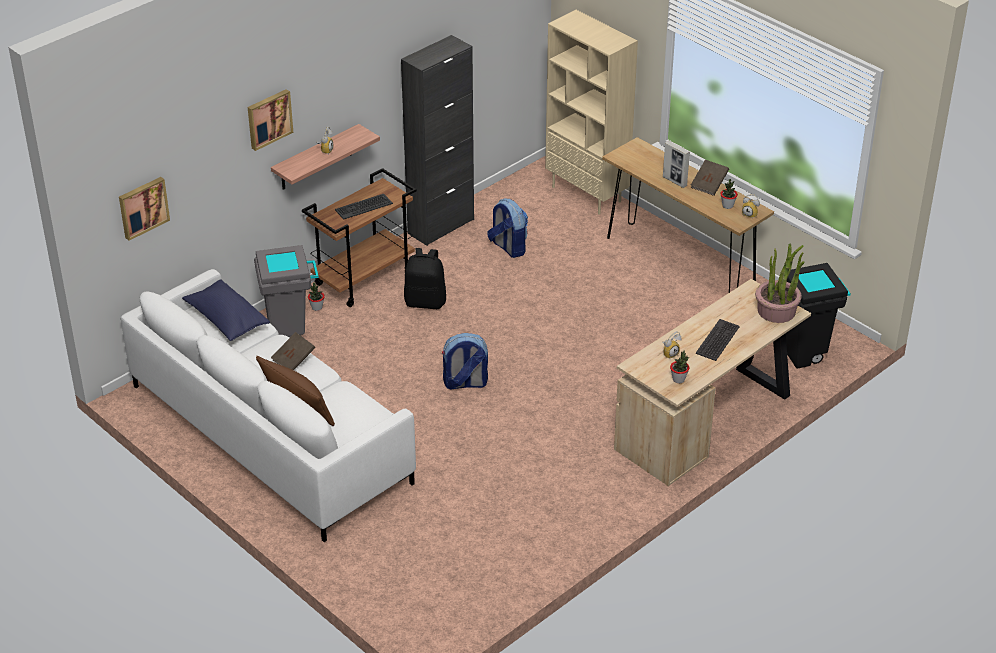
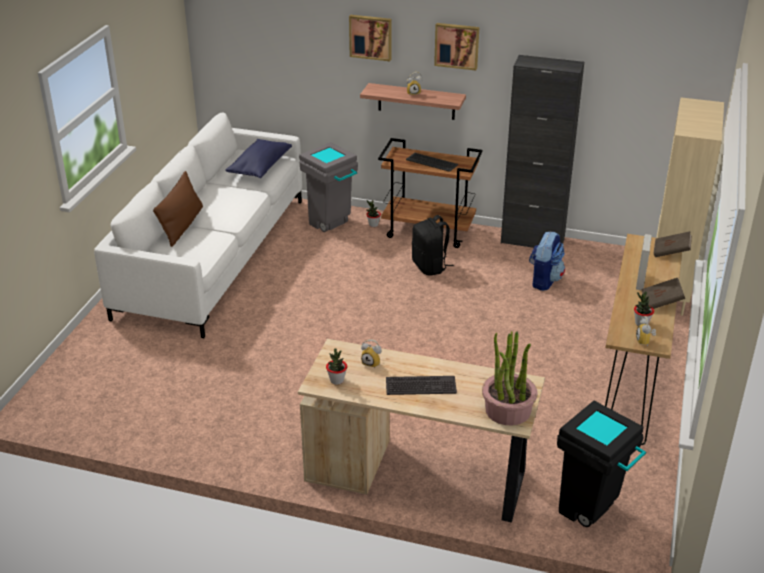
camera: 60 degrees right, 5 degrees down
(143, 207) = (246, 48): picture -> picture (457, 45)
(294, 360) = (236, 206): brown book -> brown book (671, 252)
(465, 383) = (347, 320): backpack -> none

